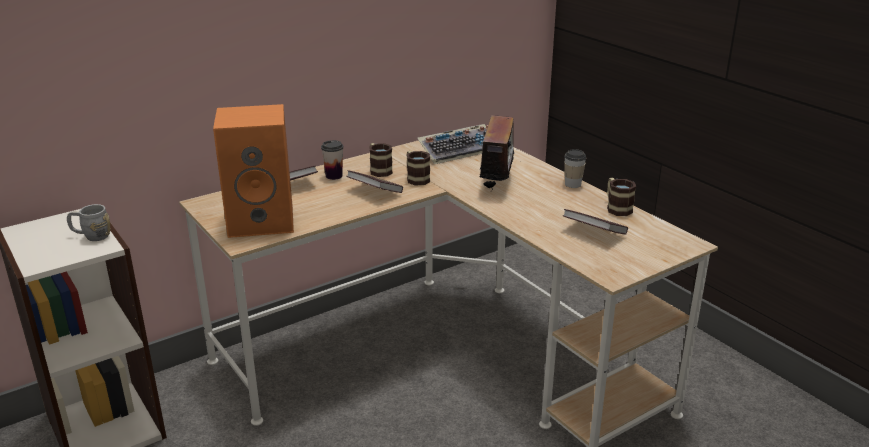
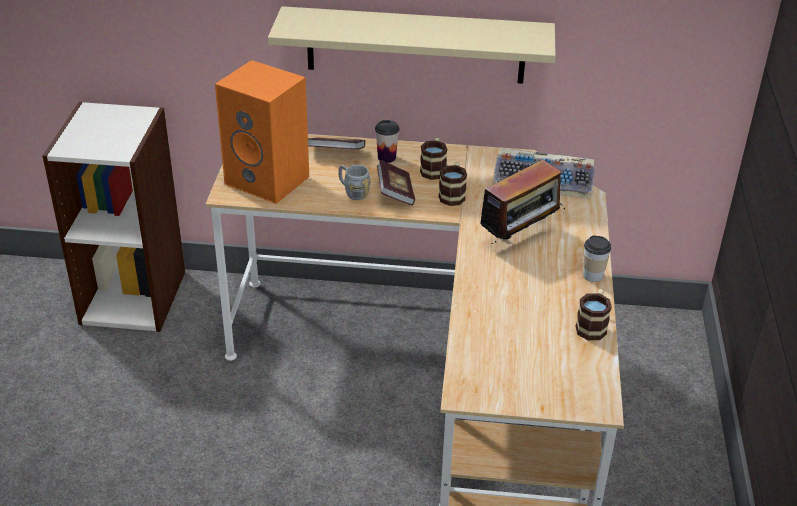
camera: 40 degrees right, 10 degrees up
(91, 236) = (124, 138): grey mug -> grey mug (353, 192)
(327, 70) = (415, 45): none -> beige shelf
(594, 233) = (522, 341): book -> none

